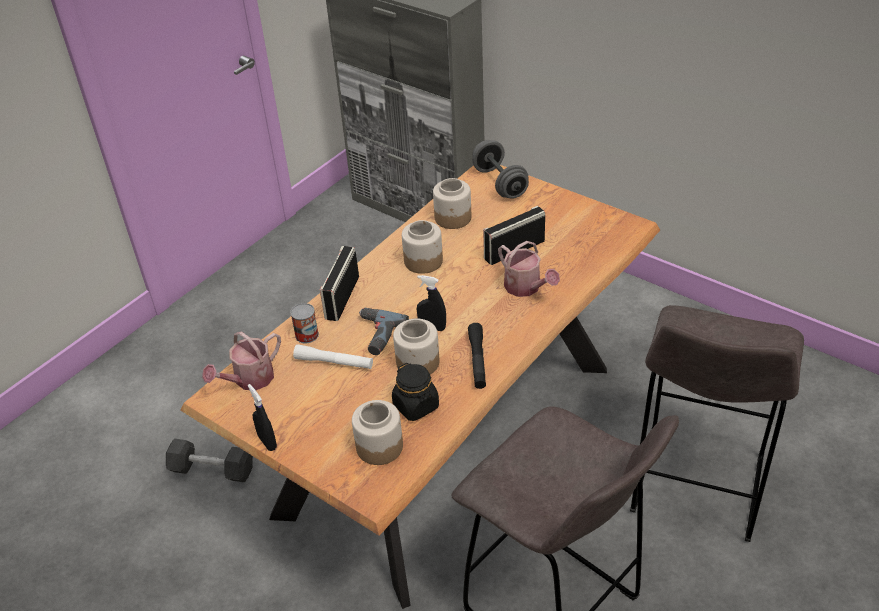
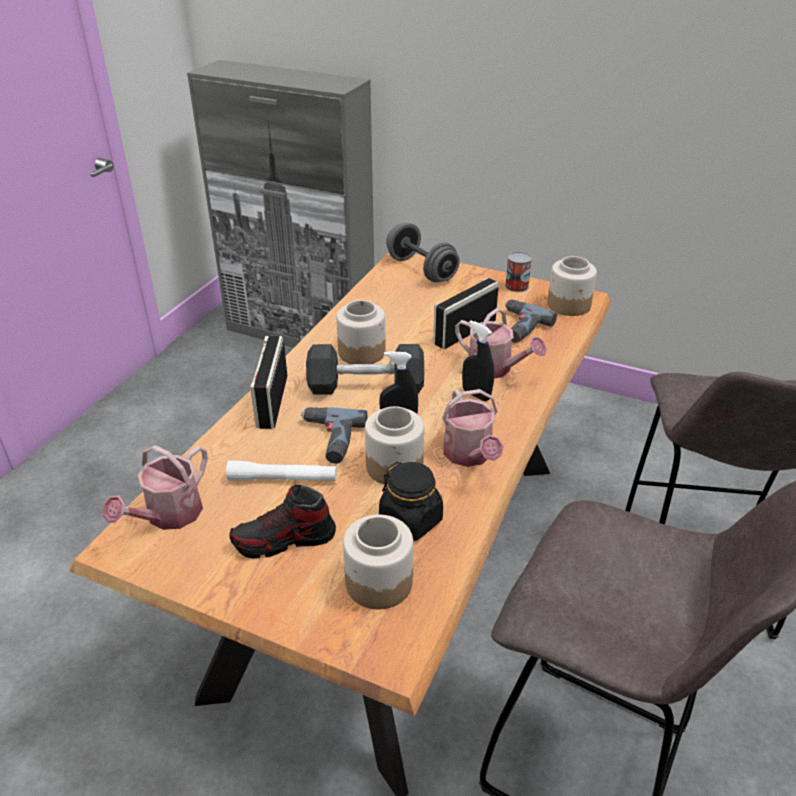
camera: 15 degrees left, 5 degrees down
(212, 470) = (107, 650): black dumbbell -> black dumbbell (366, 386)
(267, 442) = (213, 599): black spray bottle -> black spray bottle (476, 394)
(307, 335) = (236, 449): can -> can (516, 286)
(324, 408) = (284, 540): none -> shoe
(453, 218) = (381, 306): jar -> jar (569, 305)
(477, 360) = (470, 455): black flashlight -> watering can
(561, 249) = (518, 327): none -> power drill

